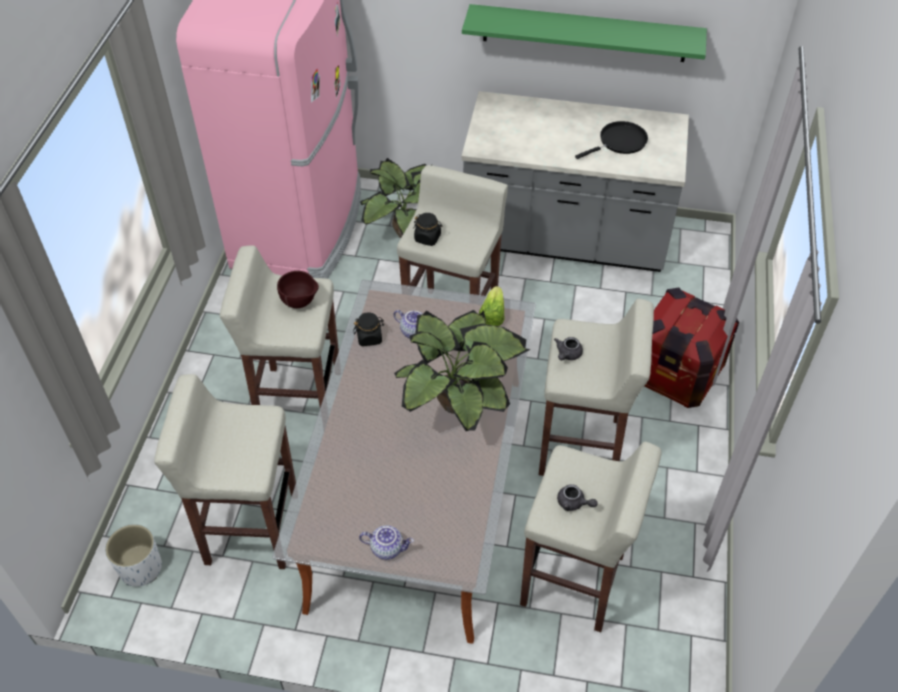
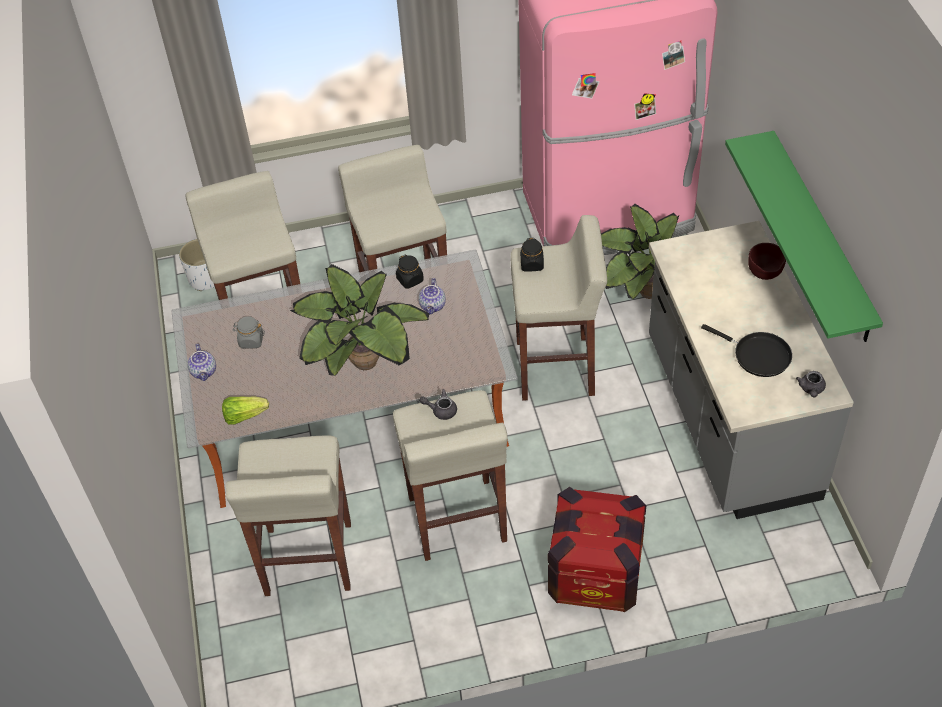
camera: 70 degrees right, 0 degrees up
(300, 303) = (405, 215): brown bowl -> brown bowl (764, 276)
(368, 492) = (251, 341): none -> grey jar
(492, 315) = (483, 351): lettuce -> lettuce (244, 416)
(574, 503) = (276, 465): grey teapot -> grey teapot (811, 389)

